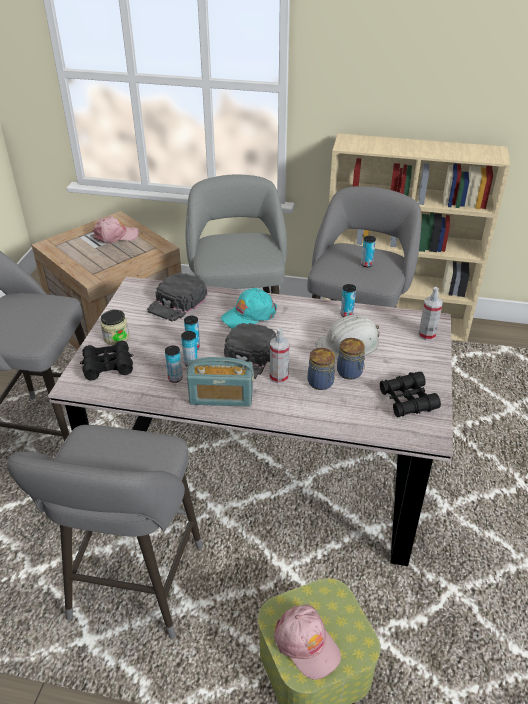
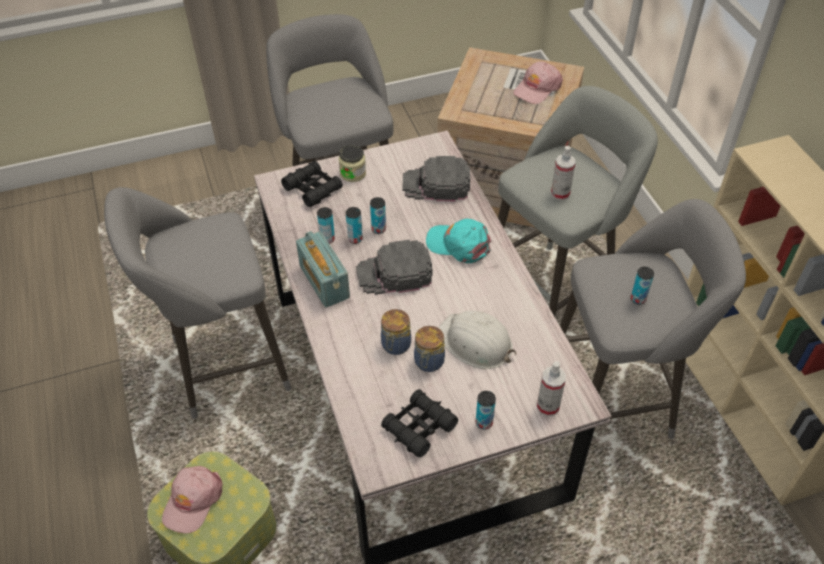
camera: 60 degrees right, 10 degrees up
(116, 235) = (537, 88): pink cap -> pink cap turned 90 degrees clockwise
(279, 377) = (381, 309): spray bottle -> spray bottle (560, 193)
(346, 314) = (526, 320): can -> can (484, 422)

